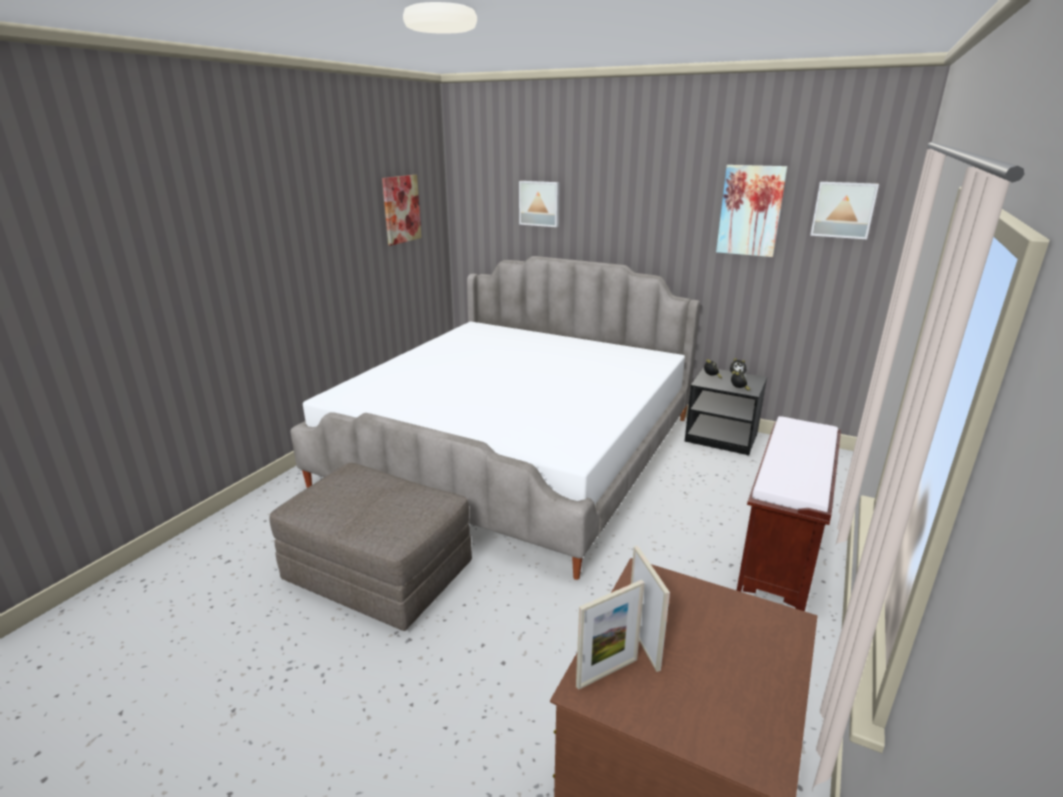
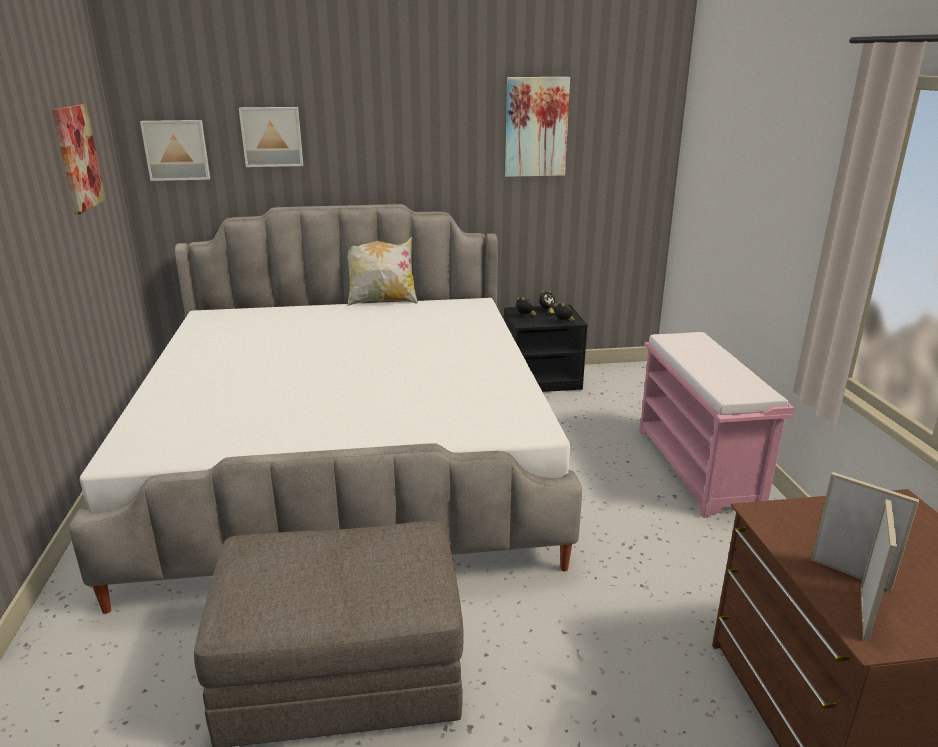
camera: 35 degrees left, 0 degrees up
(596, 340) = (382, 301): none -> pillow
(781, 552) = (698, 468): brown bench -> pink bench
(843, 210) = (625, 120): picture -> picture (176, 150)

